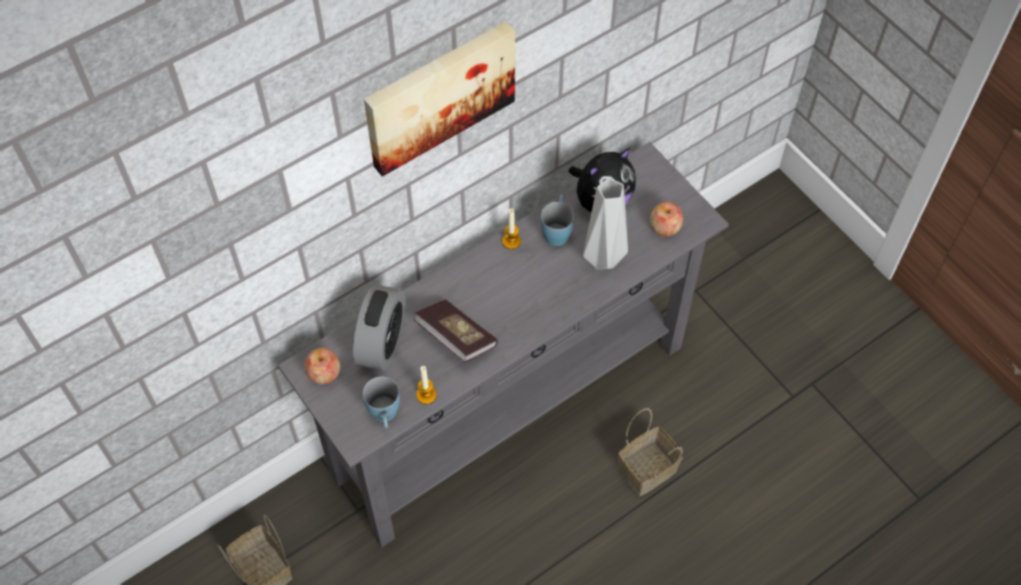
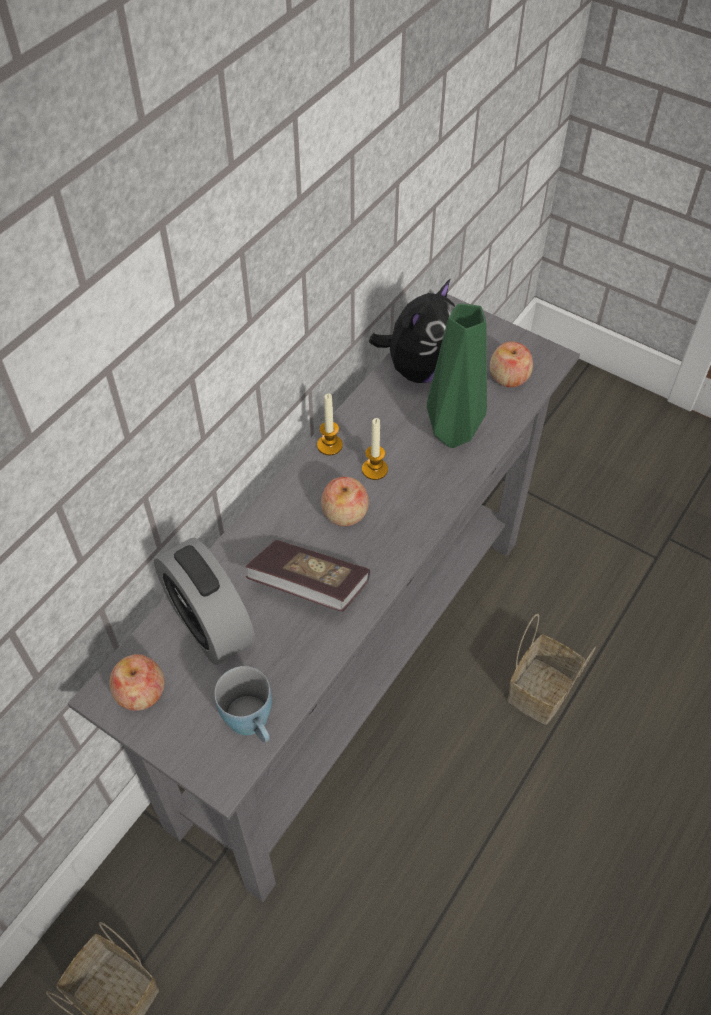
camera: 20 degrees left, 5 degrees down
(382, 342) = (209, 624): alarm clock -> alarm clock turned 150 degrees clockwise
(426, 395) = (300, 676): candle -> candle (374, 469)
(438, 94) = (216, 201): picture -> none
(501, 294) = (345, 513): none -> apple
(557, 230) = (381, 416): blue mug -> none
(603, 260) = (454, 435): grey vase -> green vase

